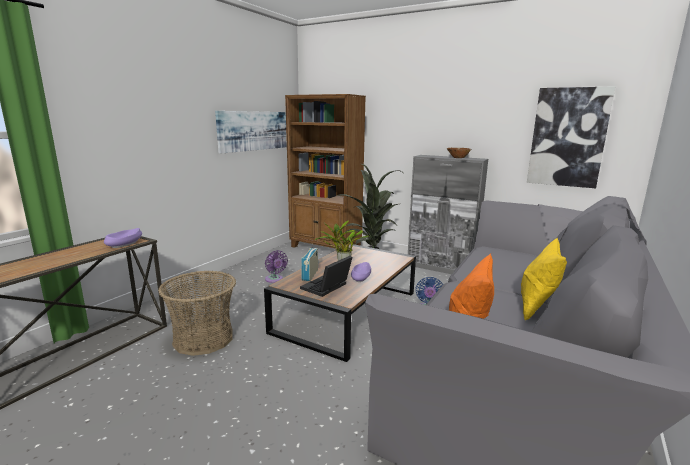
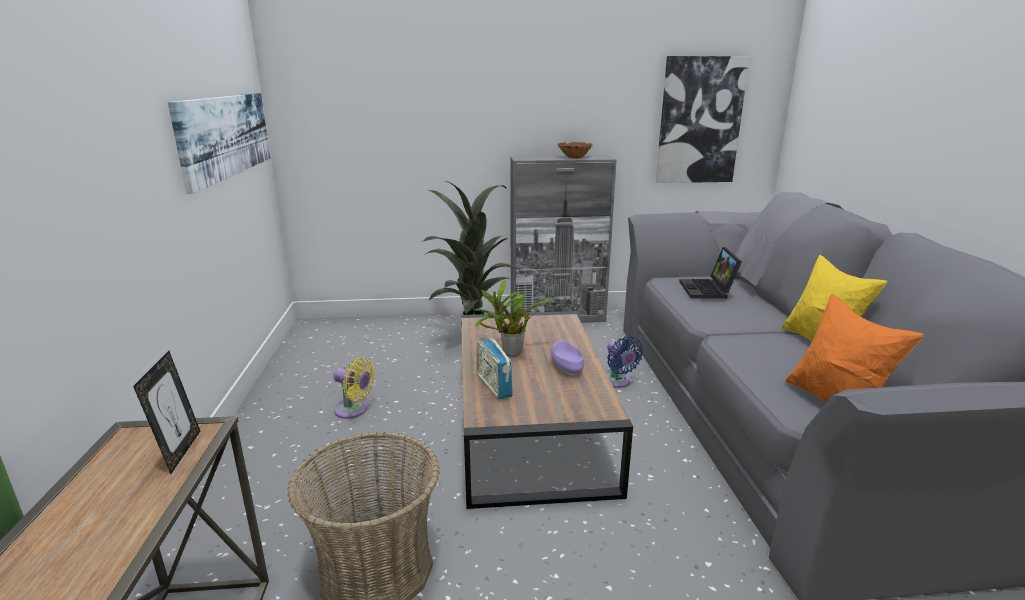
camera: 35 degrees left, 5 degrees up
(124, 244) = (180, 451): purple bowl -> picture frame
(274, 279) = (354, 410): purple fan -> yellow fan
(325, 248) = (365, 329): brown bookcase -> none
(326, 288) = (550, 399): laptop -> laptop (708, 290)

